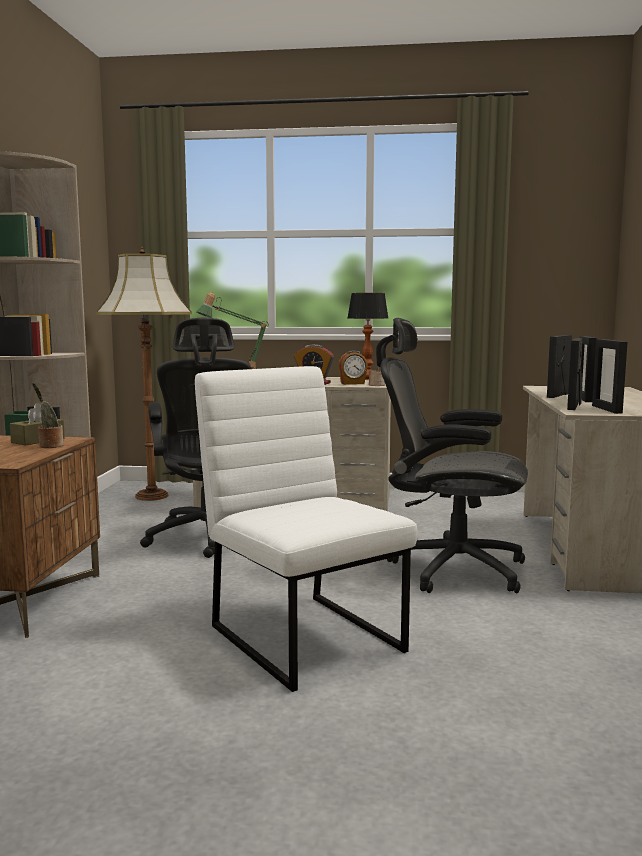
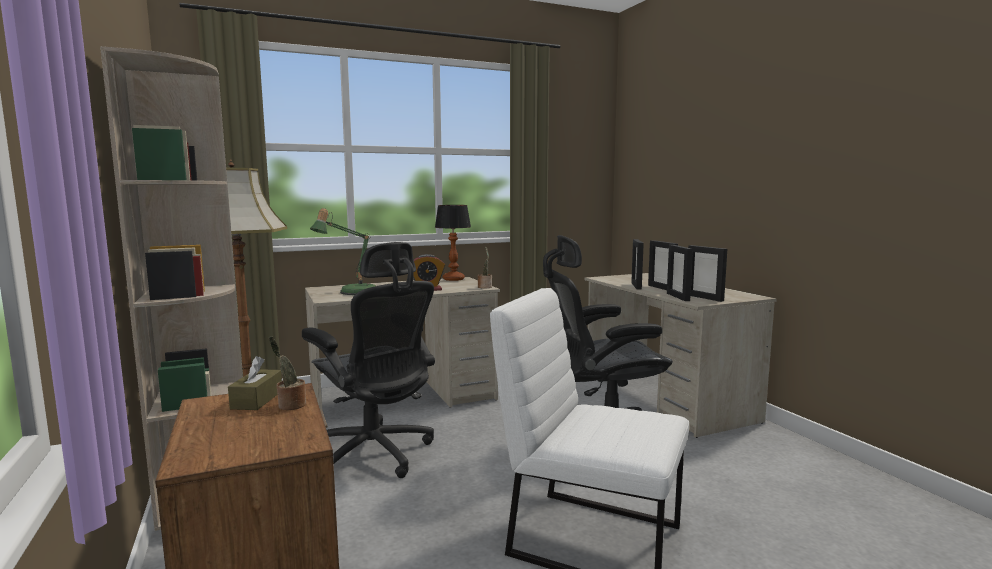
camera: 30 degrees left, 0 degrees up
(352, 383) = (460, 287): alarm clock -> none

